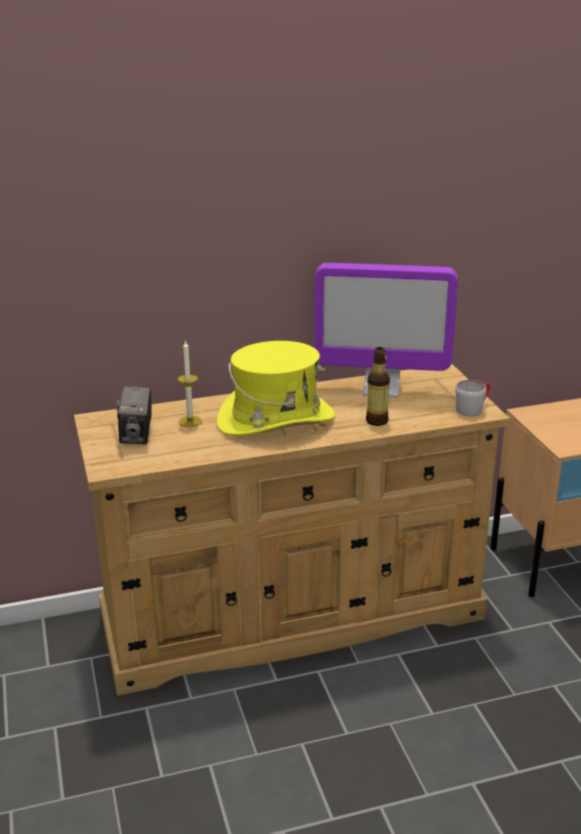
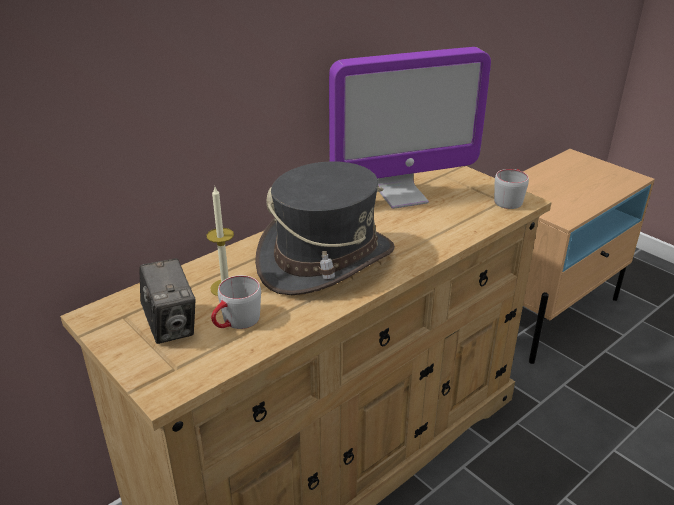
camera: 25 degrees left, 5 degrees up
(179, 443) = (236, 323): none -> grey mug
(276, 420) = (326, 260): yellow hat -> grey hat
(376, 421) = (433, 235): bottle -> none

